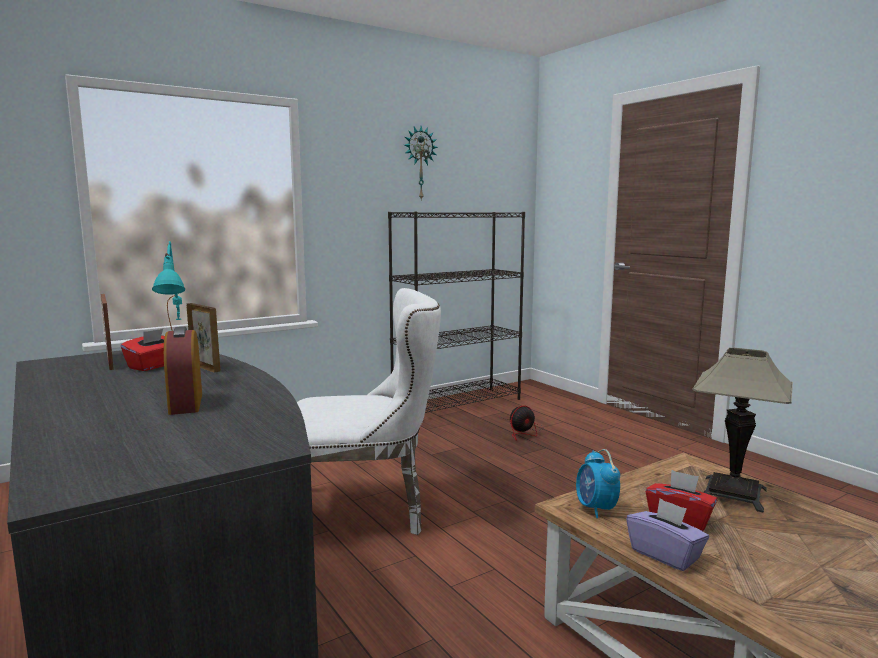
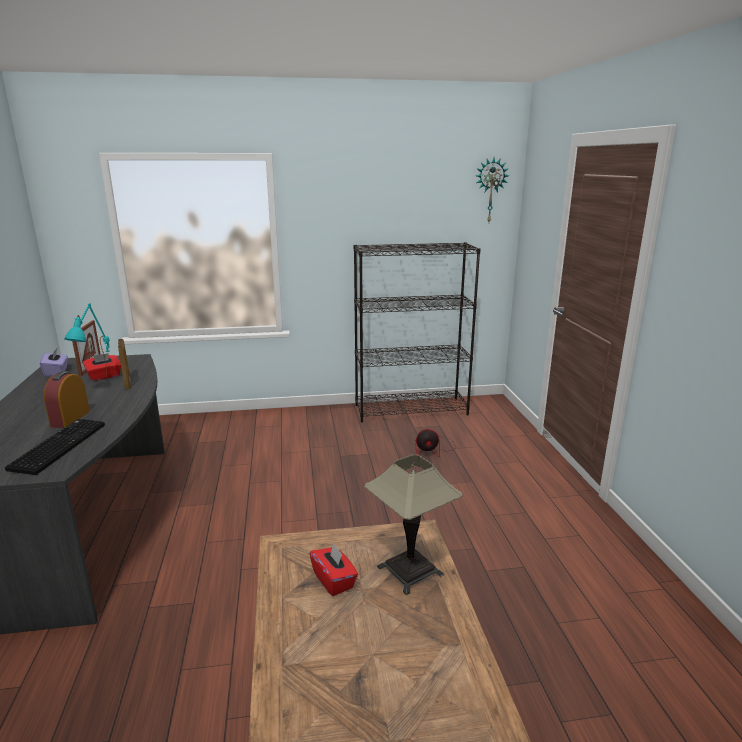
camera: 25 degrees right, 10 degrees up
(225, 427) = (58, 446): none -> keyboard
(366, 513) = (247, 496): white chair -> none
(419, 163) = (388, 200): wall clock -> wall clock (490, 190)
(596, 509) = (291, 552): alarm clock -> none
(665, 554) = (281, 605): purple tissue box -> purple tissue box (57, 372)

